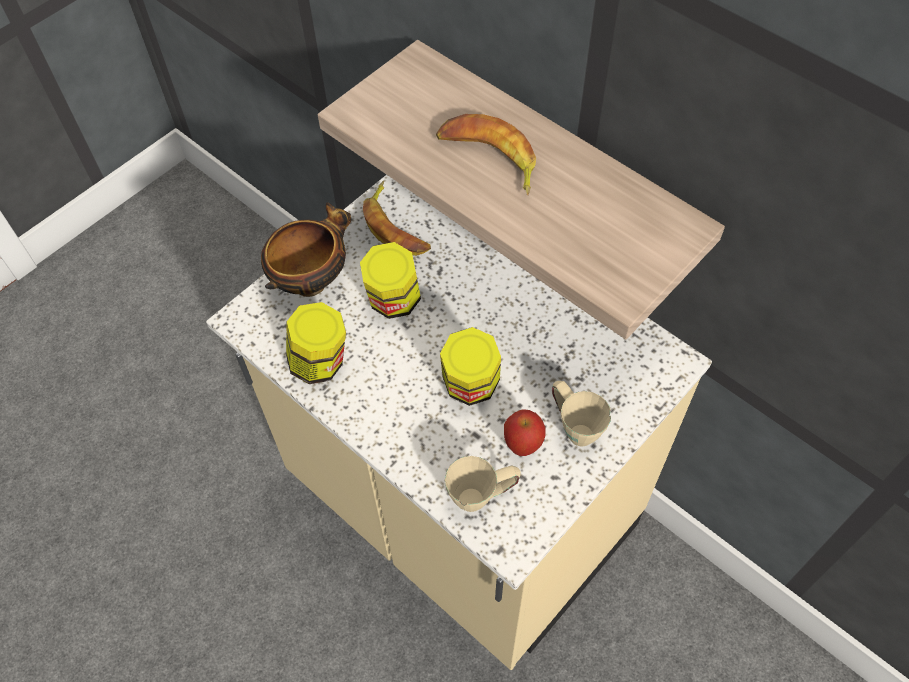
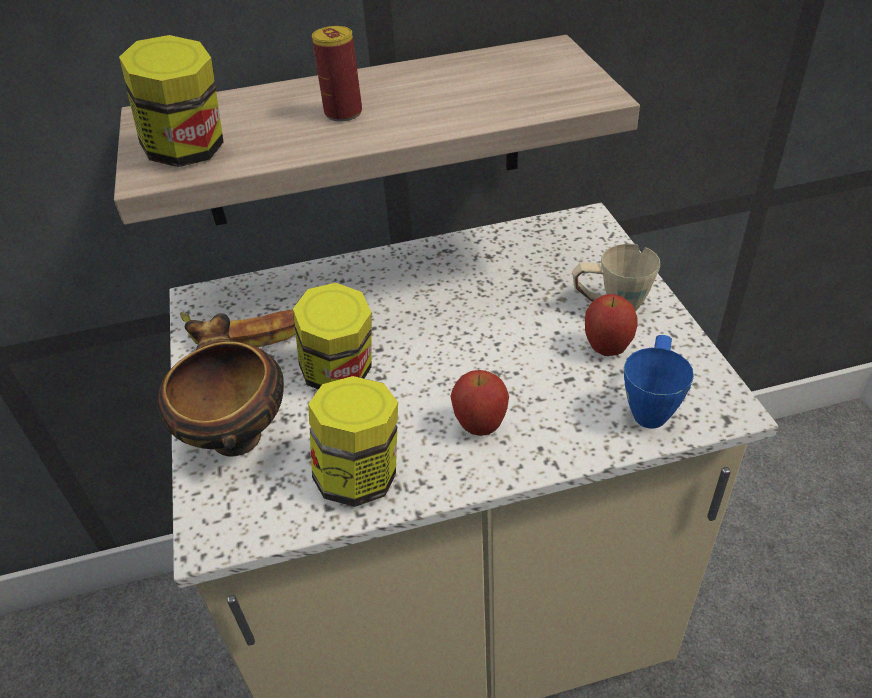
camera: 55 degrees left, 15 degrees down
(398, 404) = (480, 426): none -> apple
(470, 386) = (504, 358): jar -> jar (189, 152)
(482, 497) = (651, 405): beige mug -> blue mug
(488, 159) = (343, 113): banana -> can

